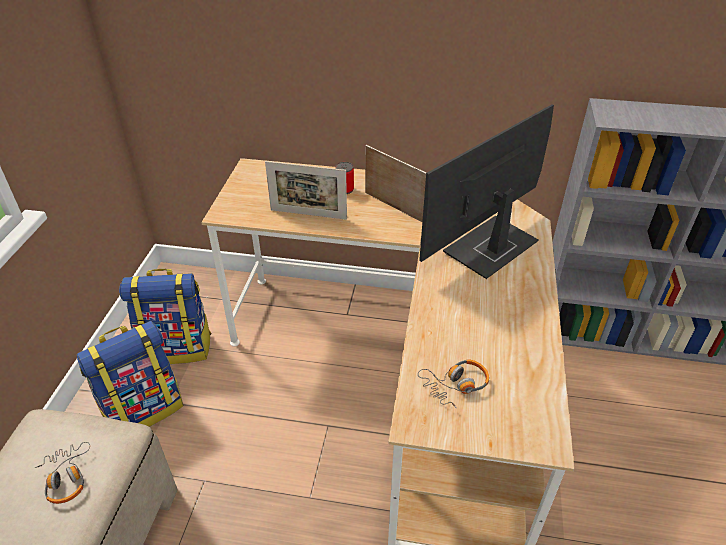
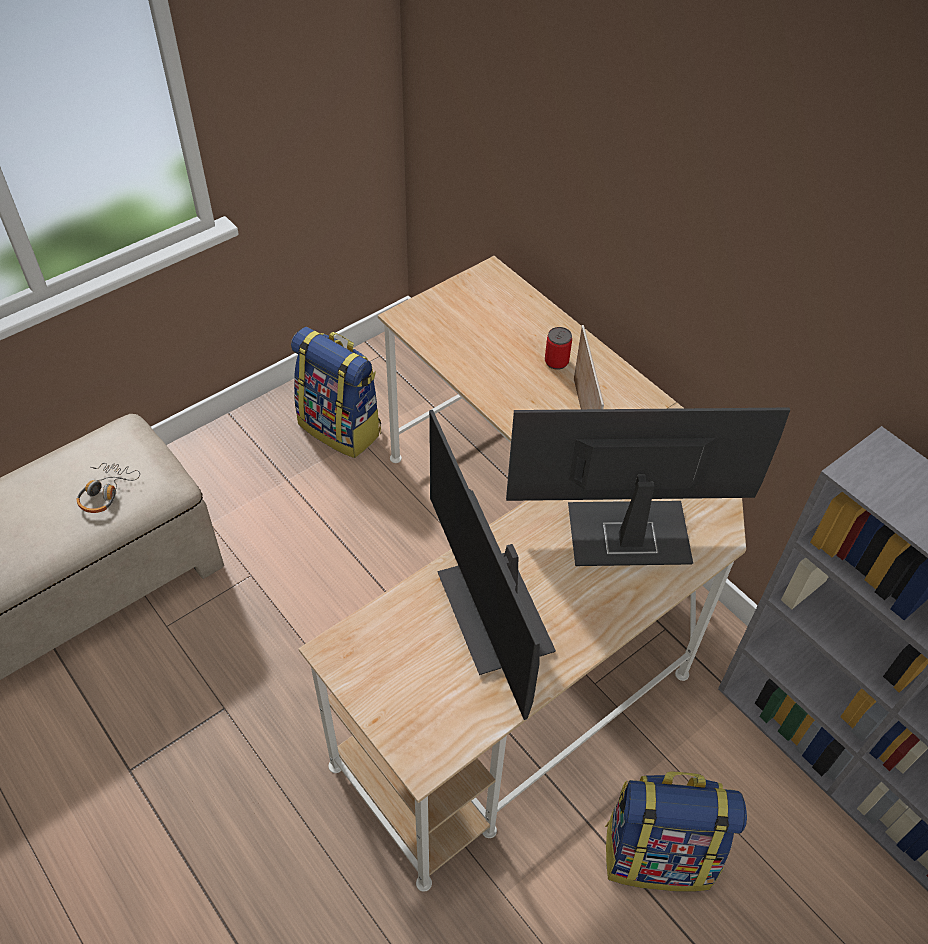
camera: 40 degrees right, 10 degrees up
(144, 409) = (262, 470): backpack -> backpack (658, 853)
(308, 214) = (485, 369): picture frame -> none
(455, 385) = (410, 647): headphones -> none
(479, 332) = (496, 615): none -> monitor

